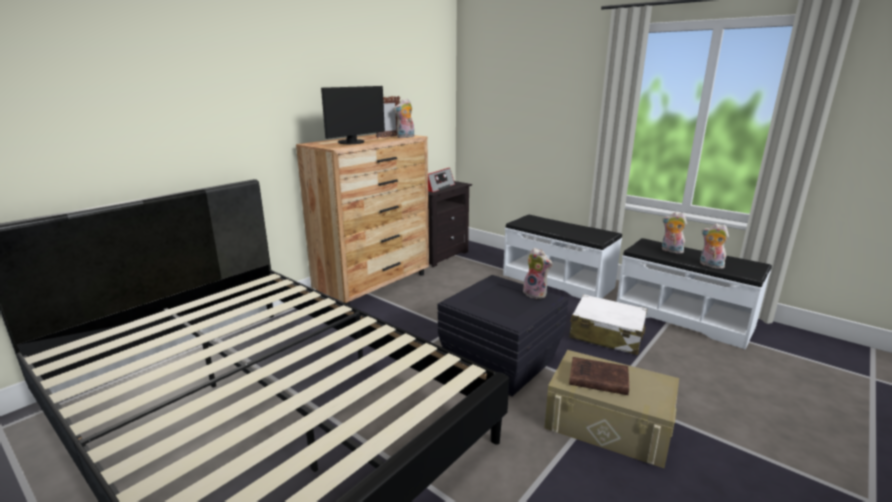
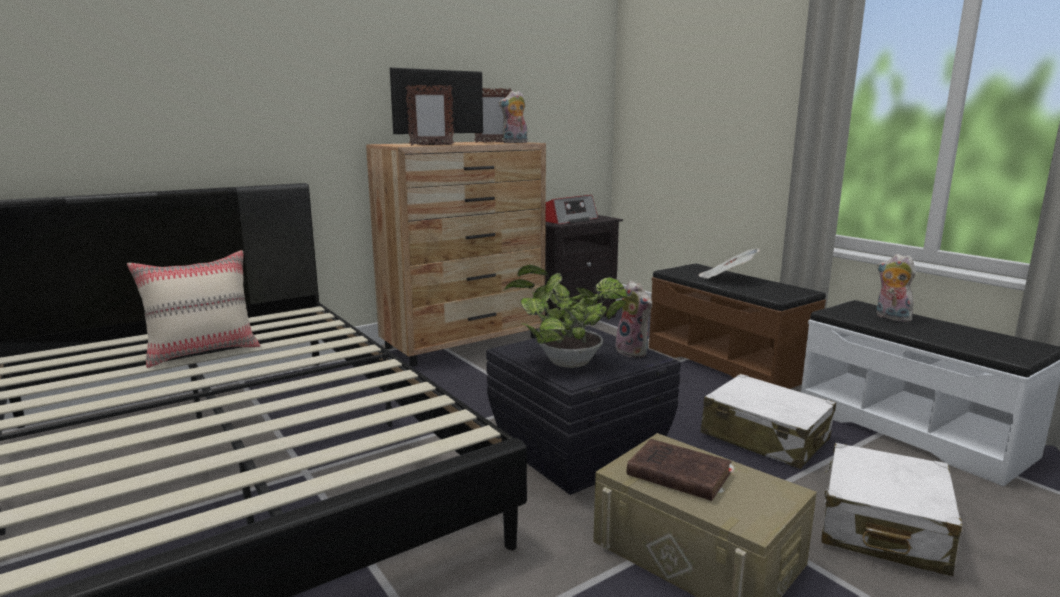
camera: 15 degrees right, 5 degrees down
(212, 328) = (203, 352): none -> beige pillow
(353, 145) = (431, 145): none -> picture frame
(498, 309) = (564, 363): none -> potted plant
(557, 227) = (726, 279): none -> newspaper
(557, 281) = (727, 362): white bench -> brown bench
(698, 387) = (883, 527): none -> white suitcase
(710, 265) = (946, 340): plush toy -> none

